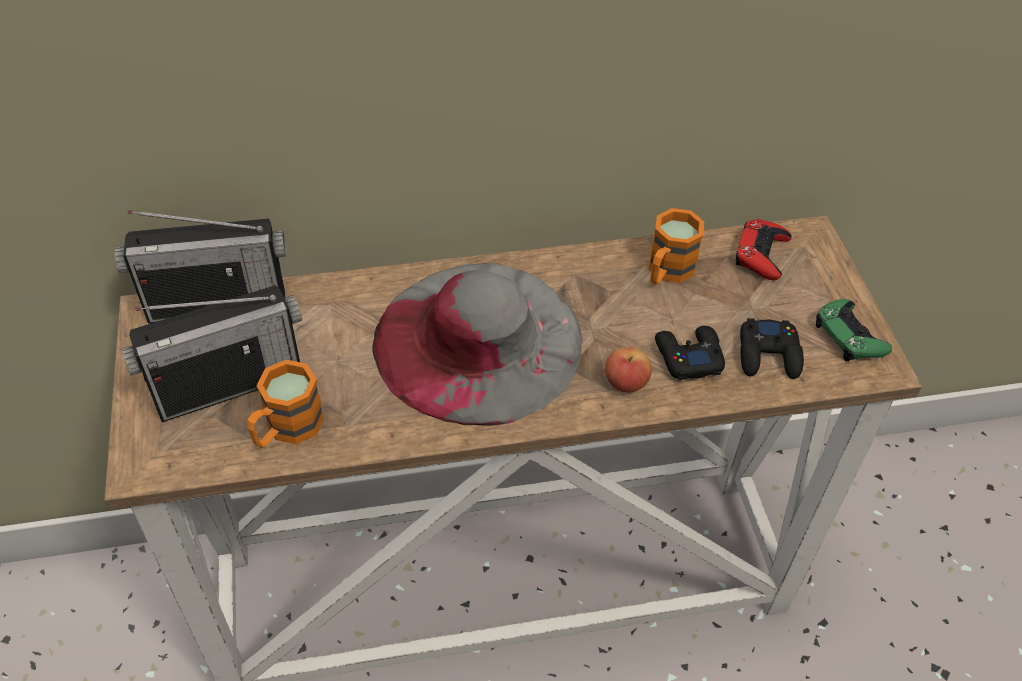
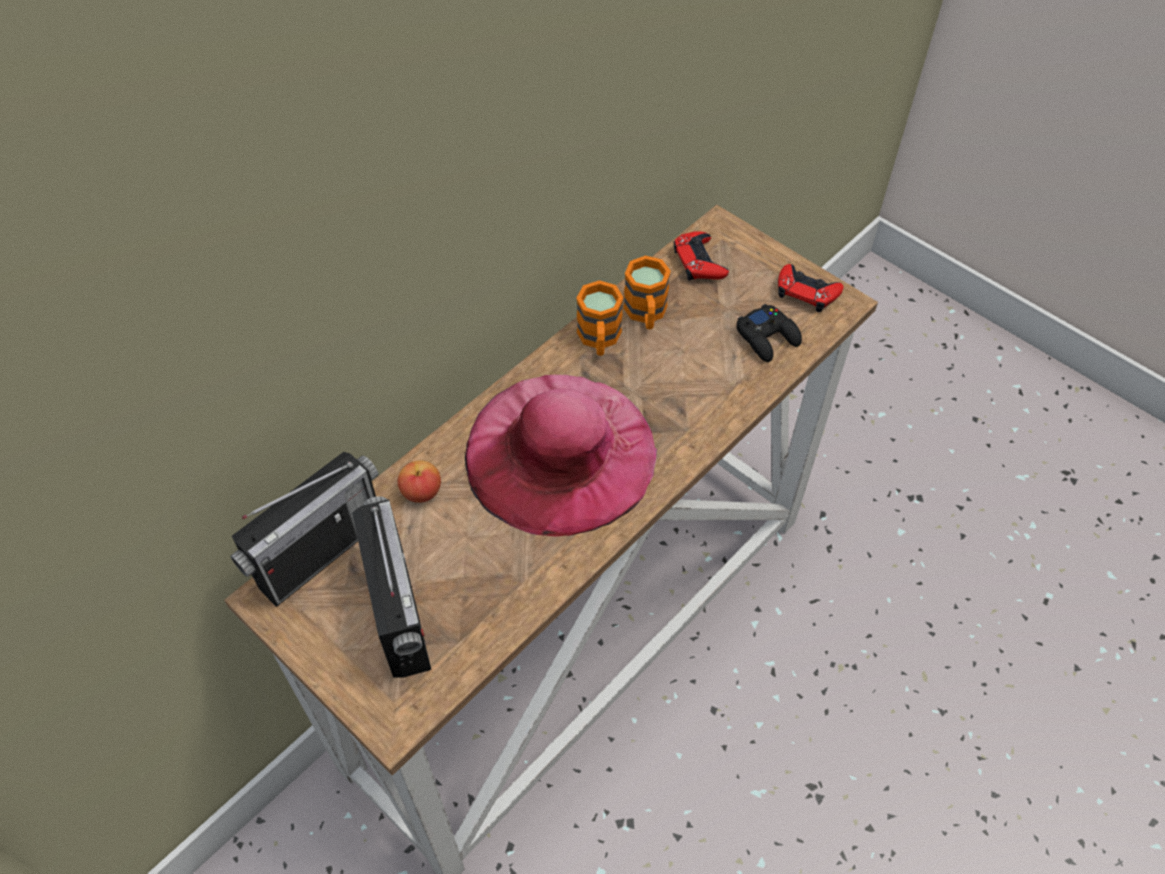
camera: 35 degrees left, 5 degrees up
(228, 385) = (399, 612): radio -> radio turned 45 degrees counterclockwise
(286, 429) = (480, 616): orange mug -> orange mug (599, 339)
(478, 341) = (560, 452): grey hat -> pink hat
(626, 382) = (692, 418): apple -> apple (421, 491)
(688, 356) = (716, 372): black game controller -> none
(849, 336) = (806, 292): green game controller -> red game controller

